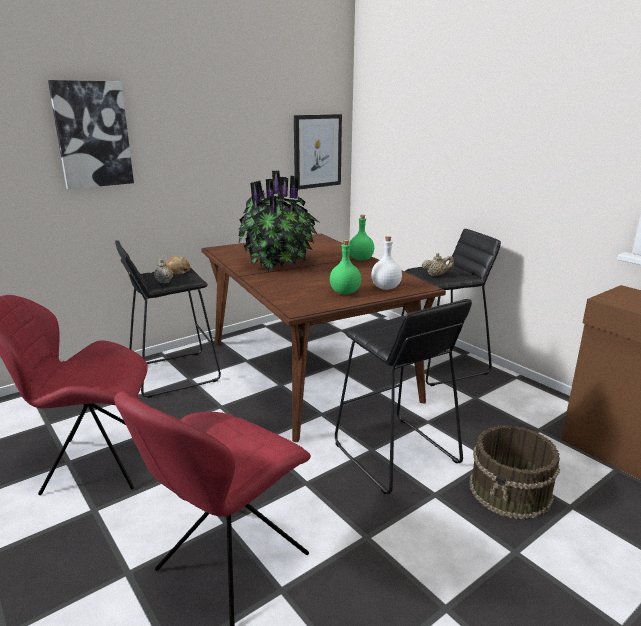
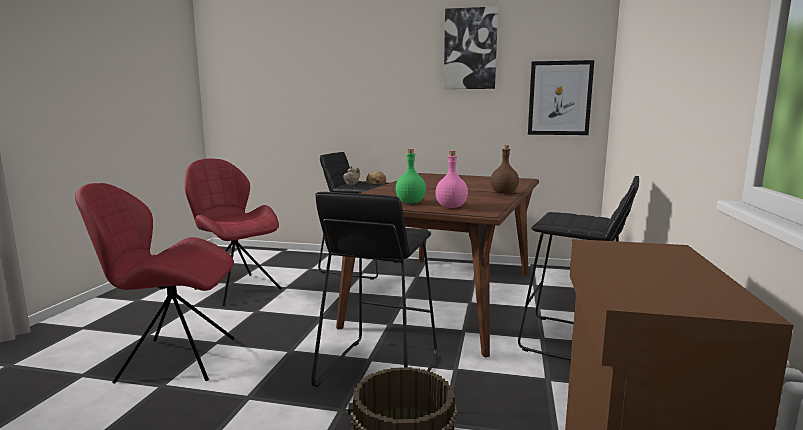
camera: 50 degrees right, 10 degrees down
(92, 134) = (347, 75): picture -> picture (470, 49)
(279, 264) = (430, 185): potted plant -> none
(361, 259) = (504, 193): green bottle -> brown bottle
(385, 287) = (451, 207): white bottle -> pink bottle
(436, 275) = (558, 219): beige teapot -> none

